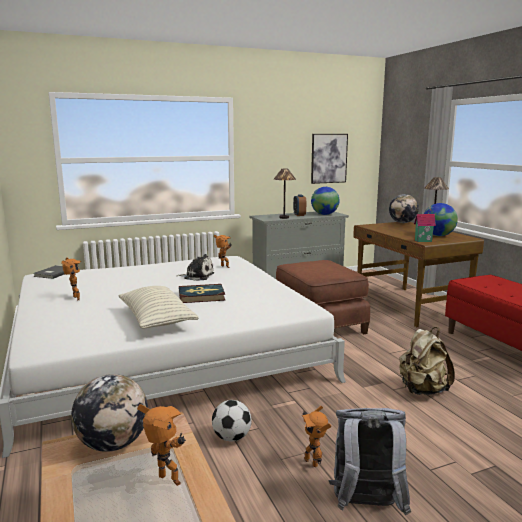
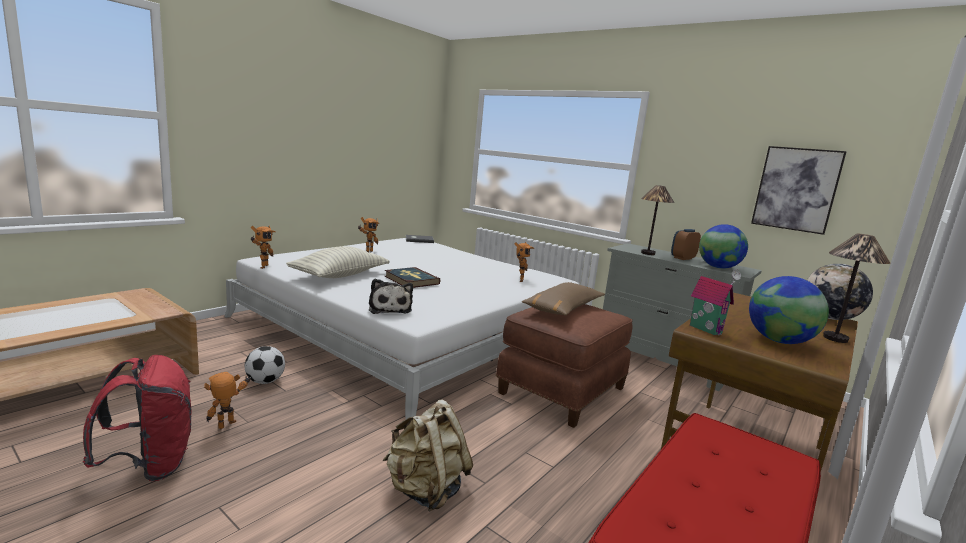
camera: 60 degrees right, 0 degrees up
(113, 444) = (139, 302): globe -> none
(167, 482) = (80, 321): toy robot -> toy robot (262, 266)
(197, 276) = (474, 275): plush toy -> plush toy (389, 308)
(310, 267) = (563, 308): none -> brown pillow
(366, 506) = (150, 465): grey backpack -> red backpack

